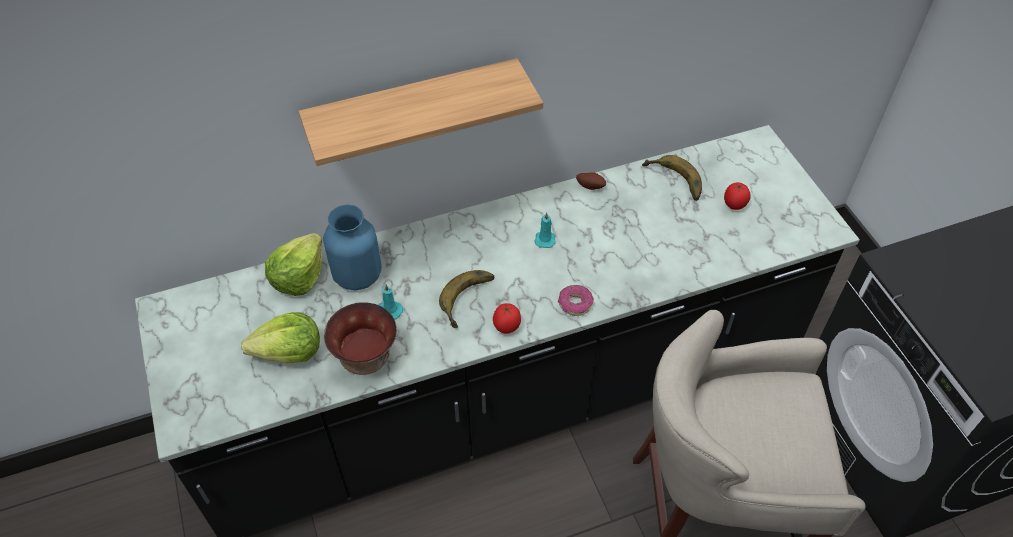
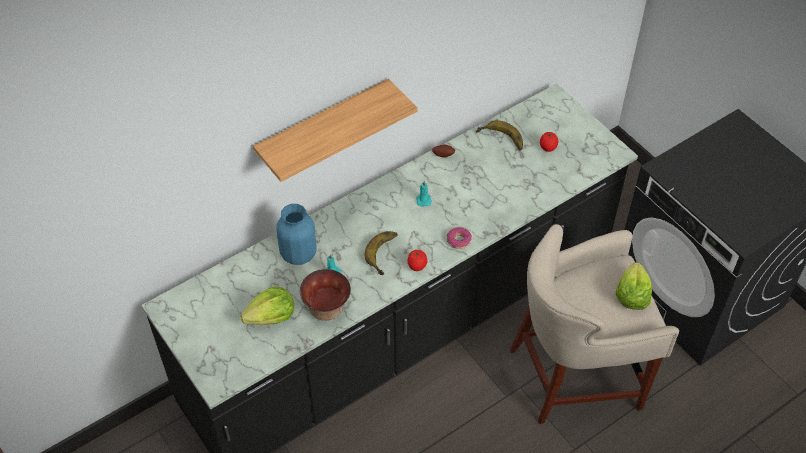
camera: 15 degrees left, 0 degrees up
(298, 276) = (256, 263): lettuce -> lettuce (632, 295)

